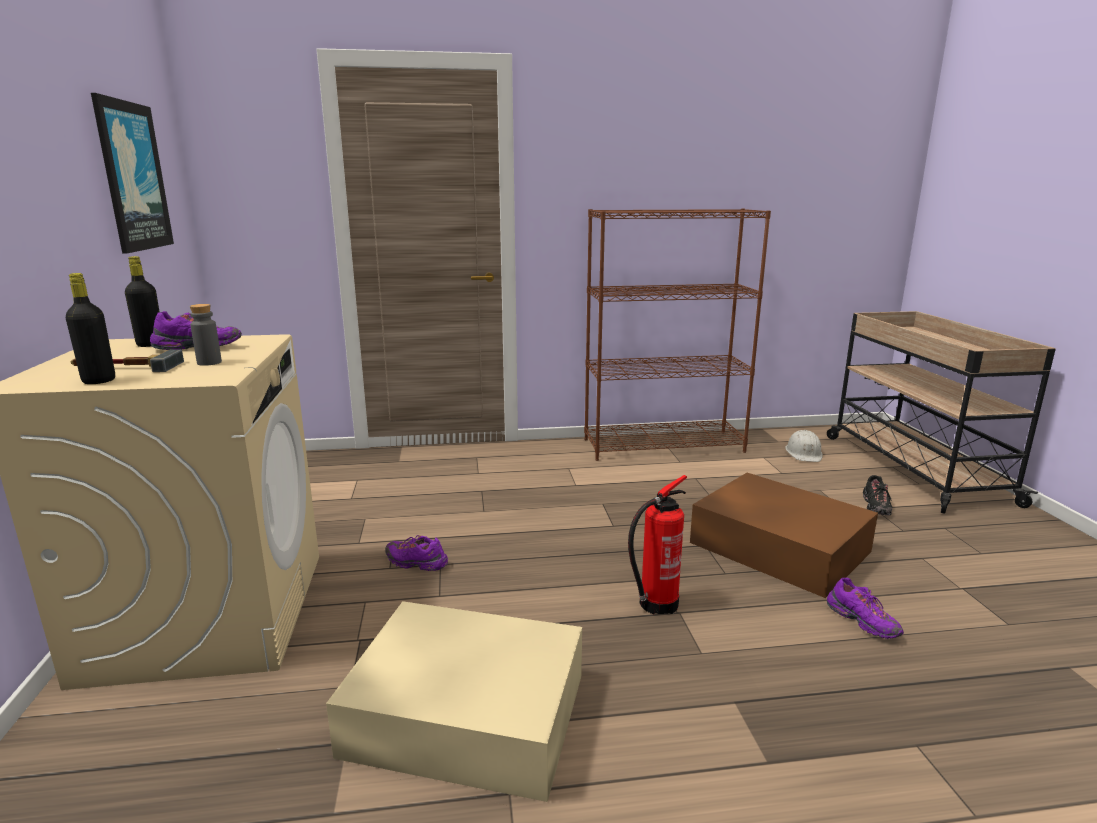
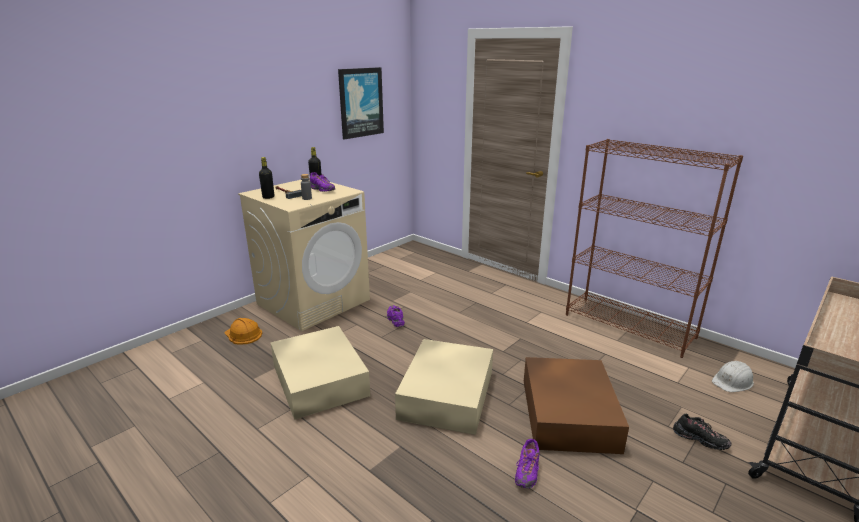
camera: 50 degrees right, 5 degrees up
(140, 761) = (243, 334): none -> orange hard hat
(655, 605) = (448, 393): fire extinguisher -> beige storage box
(875, 507) = (699, 439): black shoe -> black shoe turned 120 degrees counterclockwise

